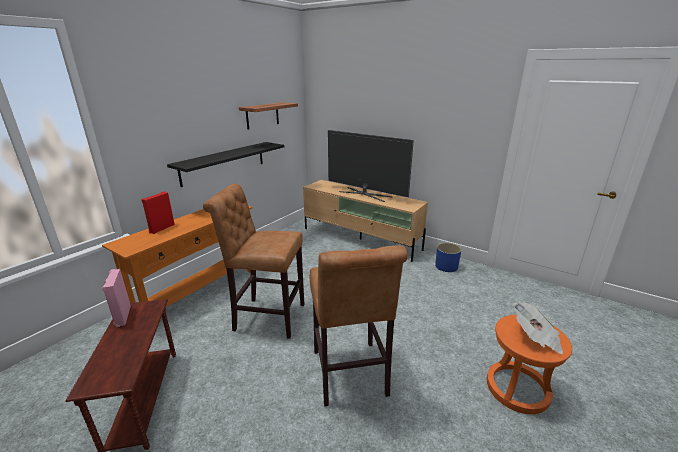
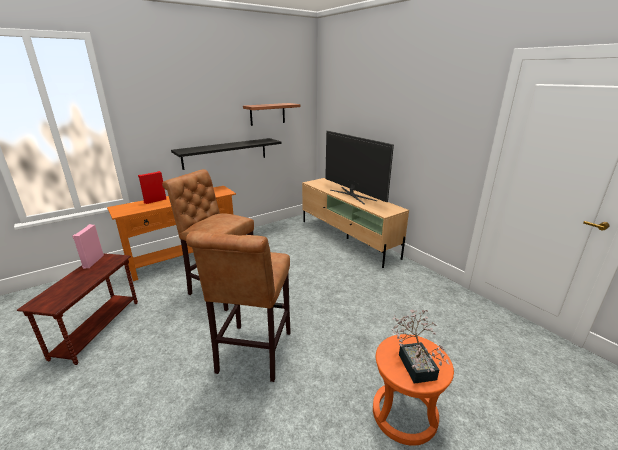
camera: 20 degrees right, 0 degrees up
(446, 266) = (416, 279): blue planter -> none
(535, 338) = (415, 363): newspaper -> potted plant

